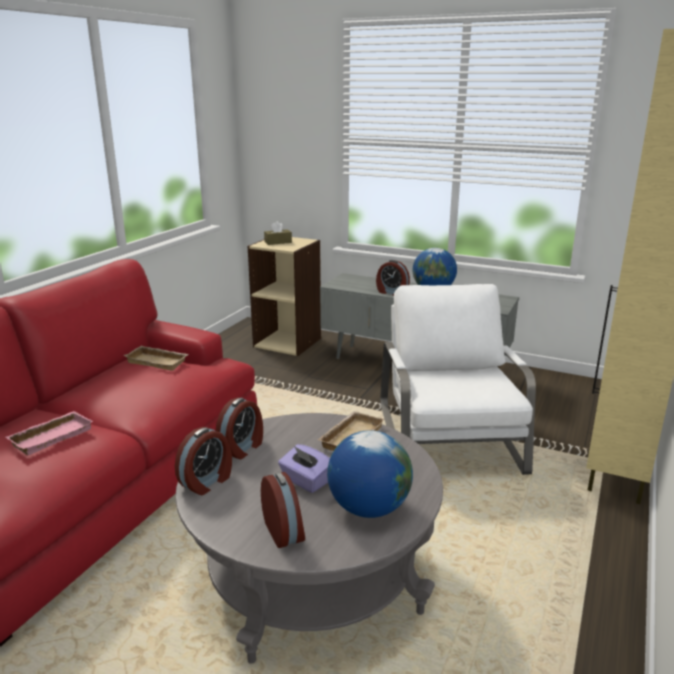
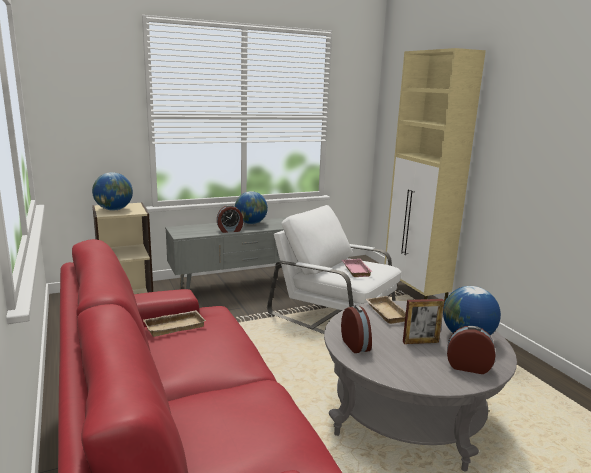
camera: 50 degrees left, 5 degrees down
(51, 436) = (235, 407): pink tray -> pink tray (354, 270)
(207, 482) = (385, 370): alarm clock -> none
(278, 242) = (114, 209): brown tissue box -> globe
(305, 481) = (420, 342): purple tissue box -> picture frame

